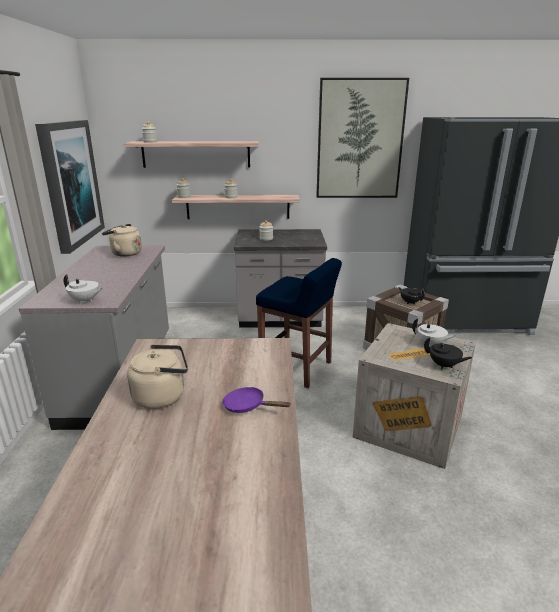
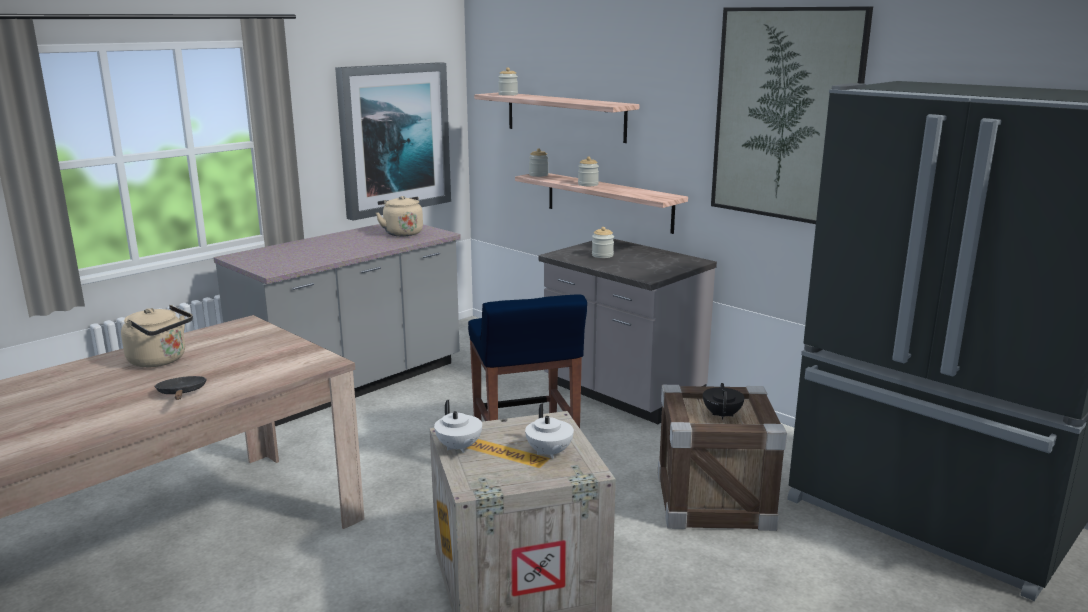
camera: 45 degrees right, 5 degrees down
(85, 301) = (261, 265): white teapot -> white teapot (458, 448)
(248, 406) = (182, 393): purple frying pan -> black frying pan
(444, 365) = (497, 478): black teapot -> none

